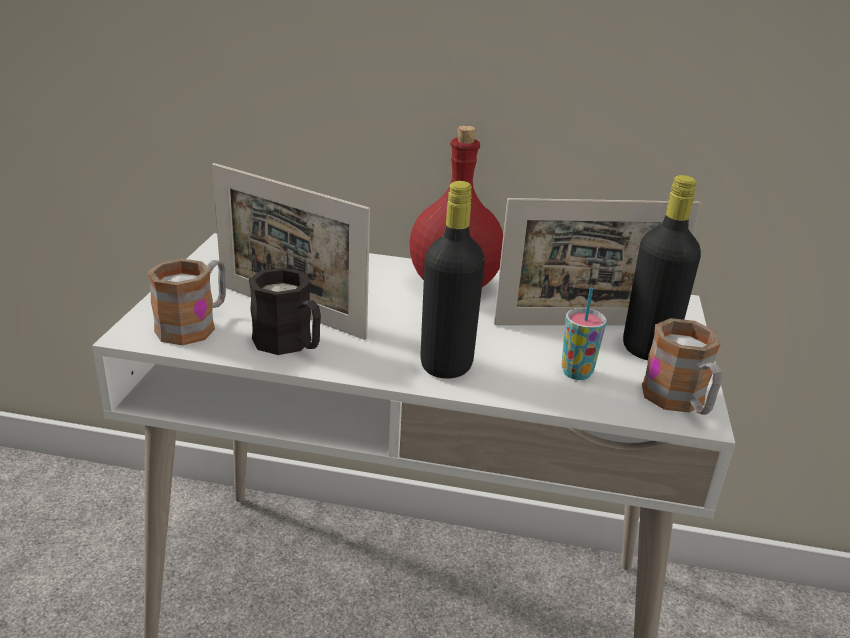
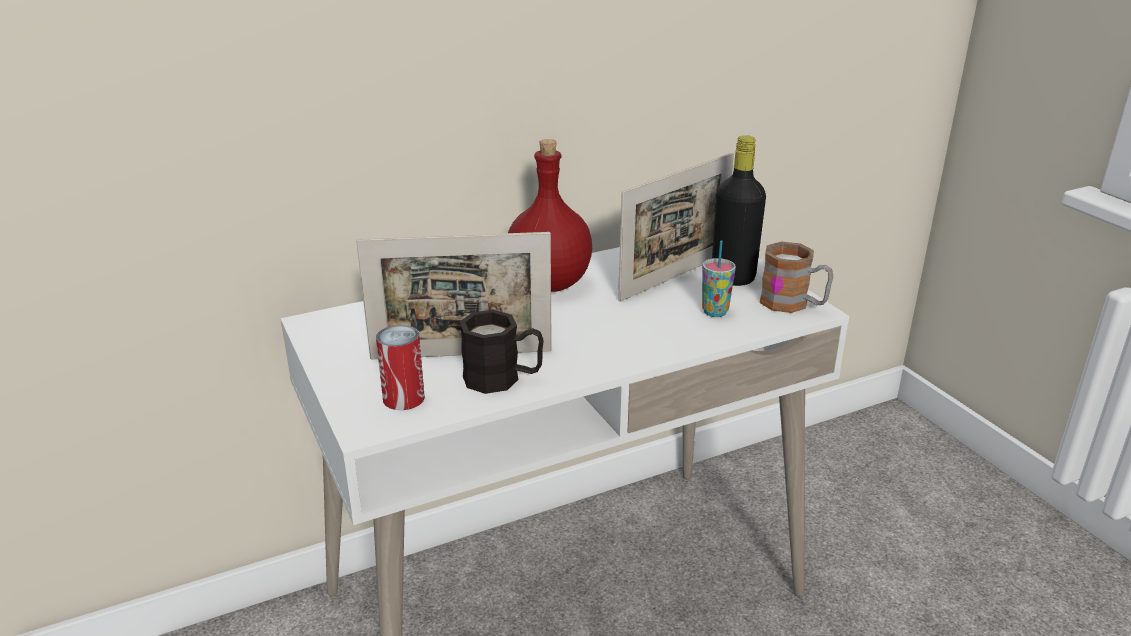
camera: 35 degrees left, 0 degrees up
(195, 325) = (403, 398): mug -> can
(446, 365) = (631, 343): black bottle -> none

